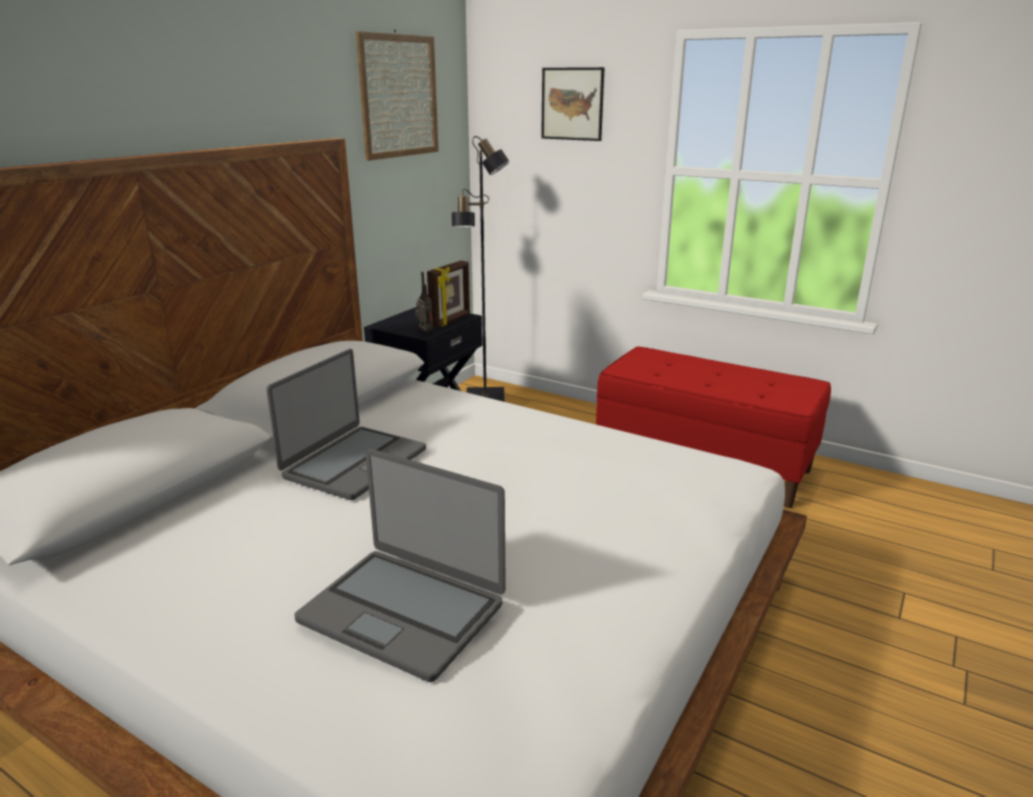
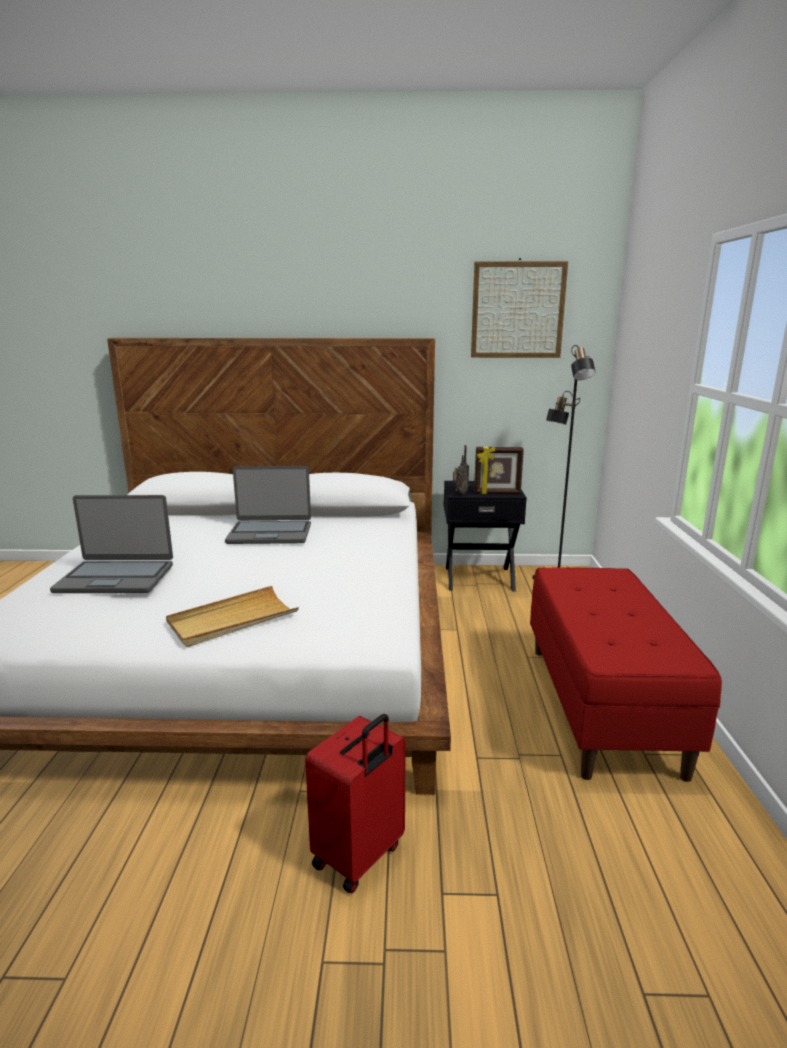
camera: 60 degrees right, 5 degrees down
(403, 611) = (116, 578): laptop -> laptop turned 90 degrees counterclockwise
(572, 104) = (655, 317): picture -> none
(629, 540) = (232, 620): none -> beige tray
(849, 648) = (359, 856): none -> red suitcase

